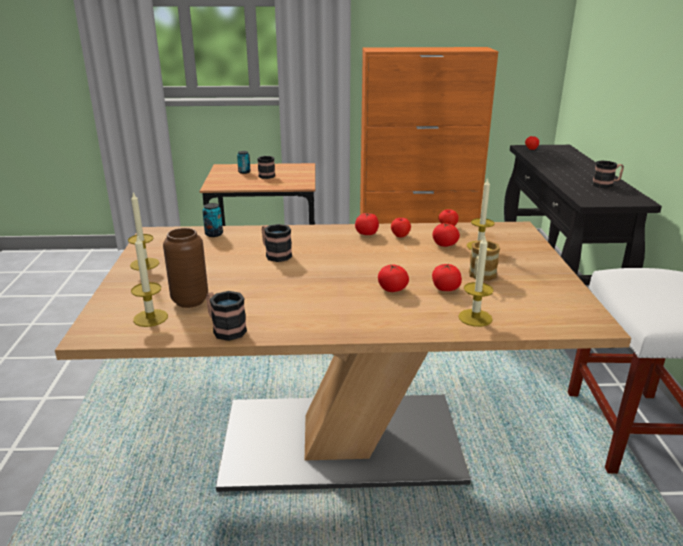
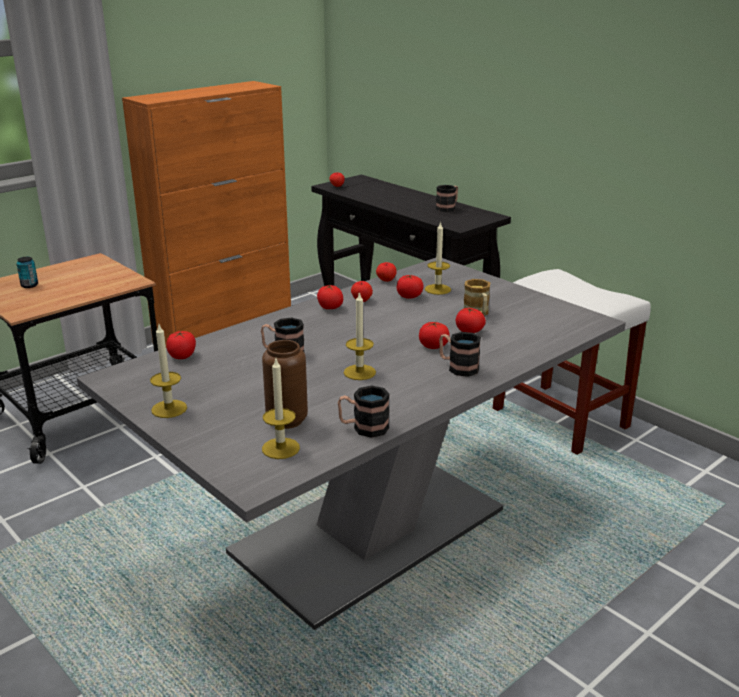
camera: 40 degrees left, 0 degrees up
(214, 234) = (182, 356): can -> tomato
(266, 175) = (66, 282): mug -> mug (458, 367)
(341, 441) = (369, 531): brown dining table -> grey dining table
(475, 318) = (523, 345): candle -> candle (359, 372)

